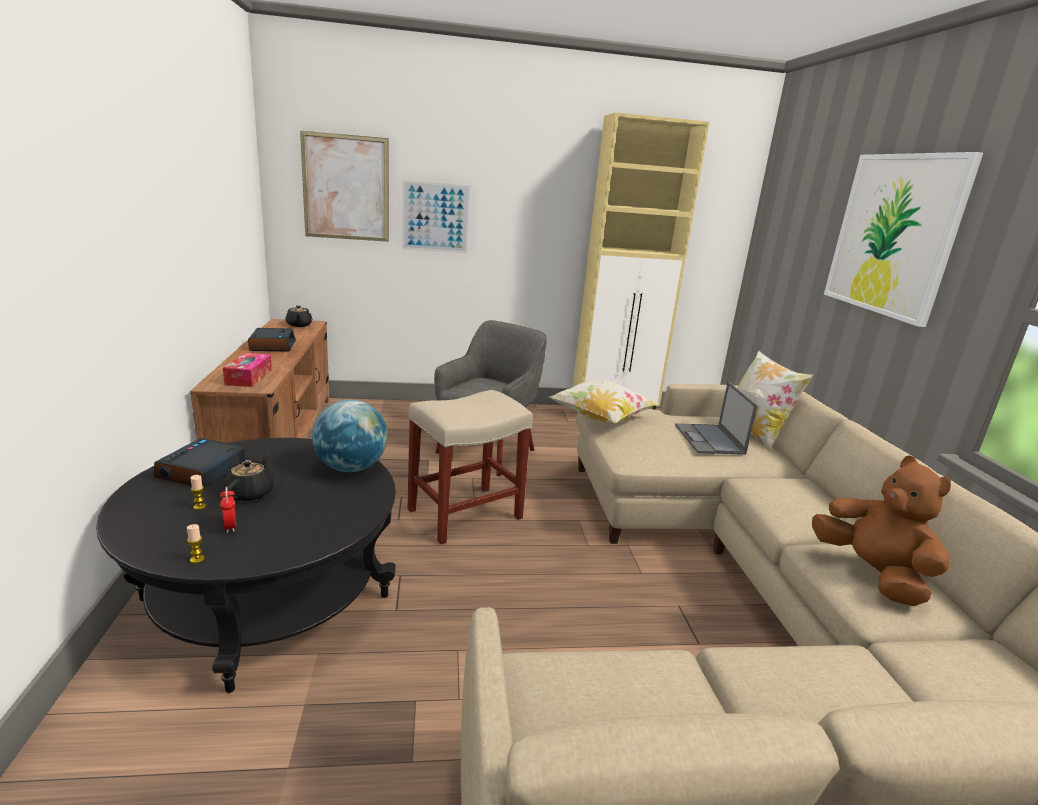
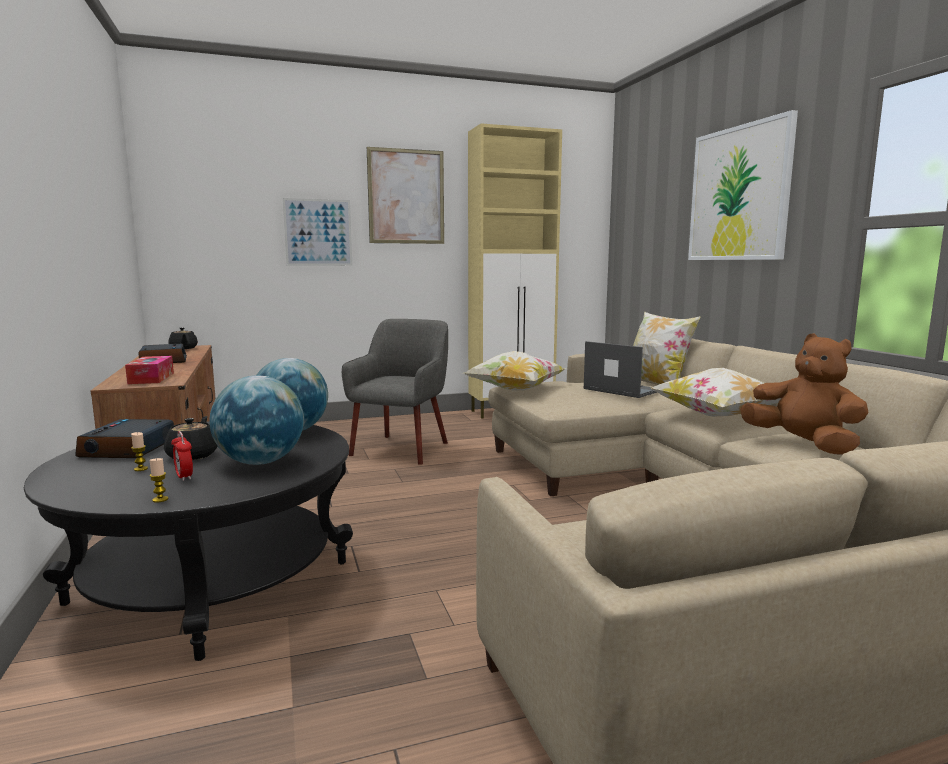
camera: 10 degrees left, 10 degrees down
(304, 514) = (260, 462): none -> globe
(346, 188) = (225, 208): picture -> picture (406, 196)
(466, 513) = (400, 493): beige stool -> none
(709, 439) = (621, 389): laptop -> laptop turned 150 degrees clockwise
(797, 503) = (718, 416): none -> pillow

